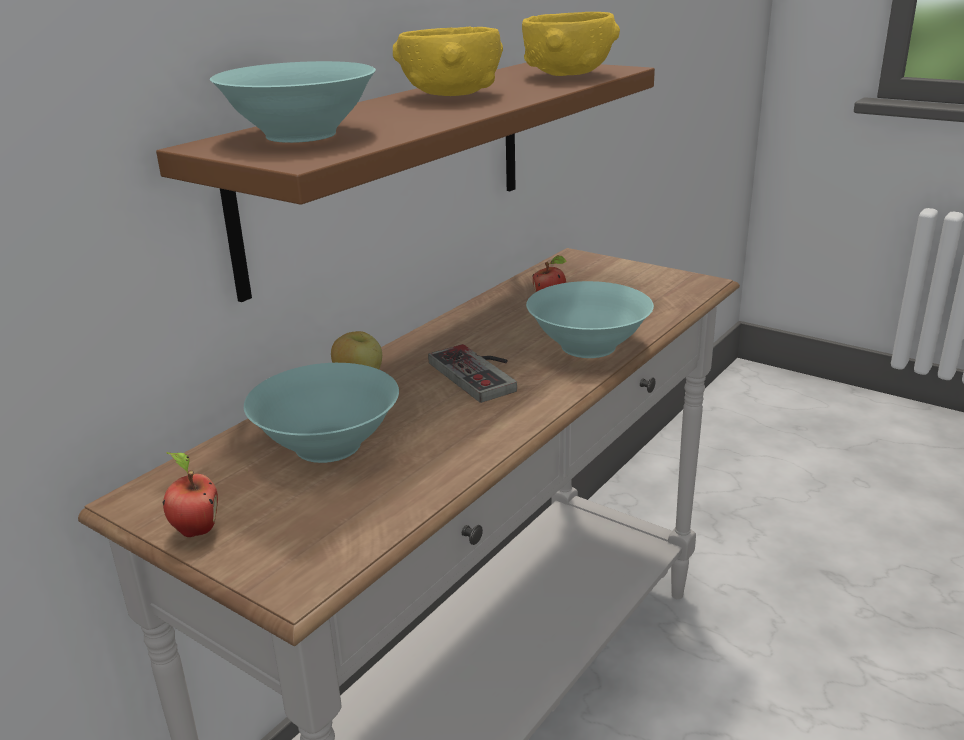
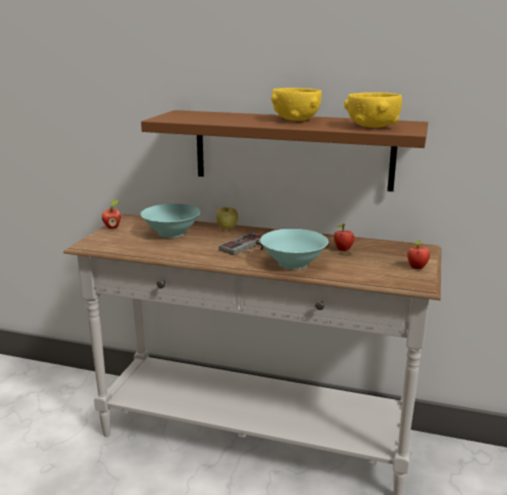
camera: 70 degrees right, 5 degrees down
(300, 134) = (200, 115): turquoise bowl -> none
(648, 273) = (417, 268): none -> apple

